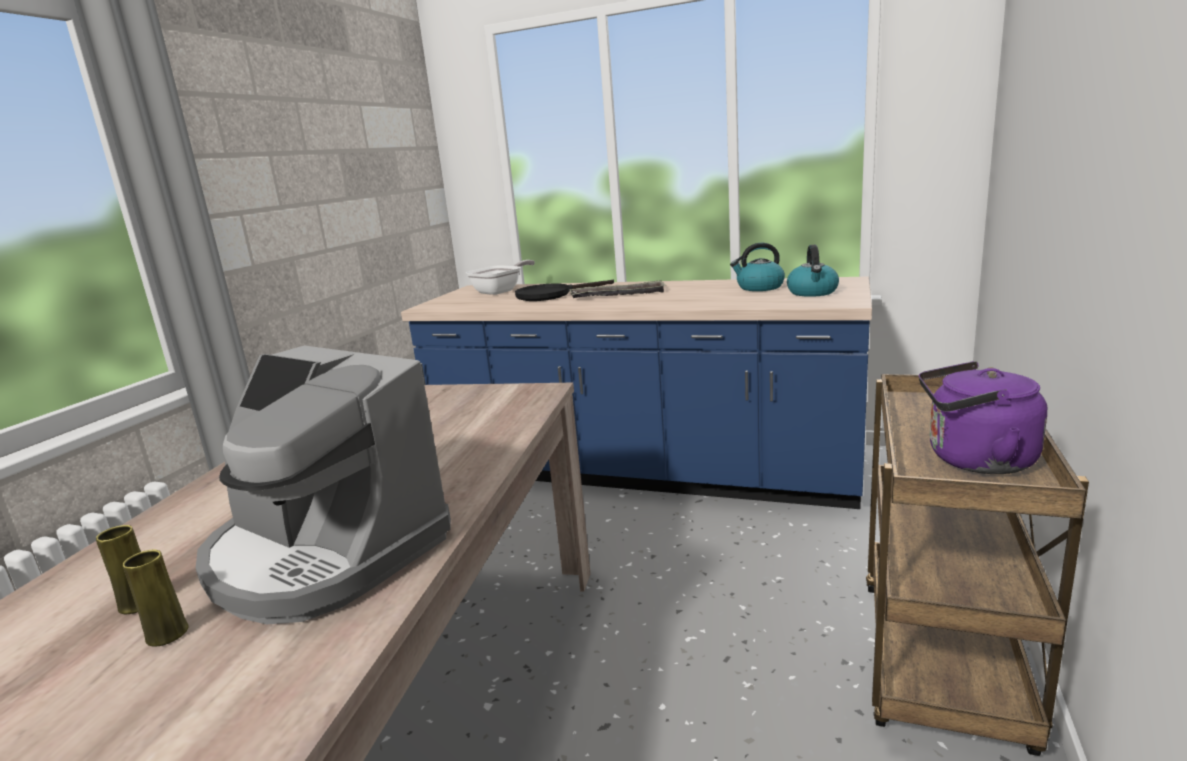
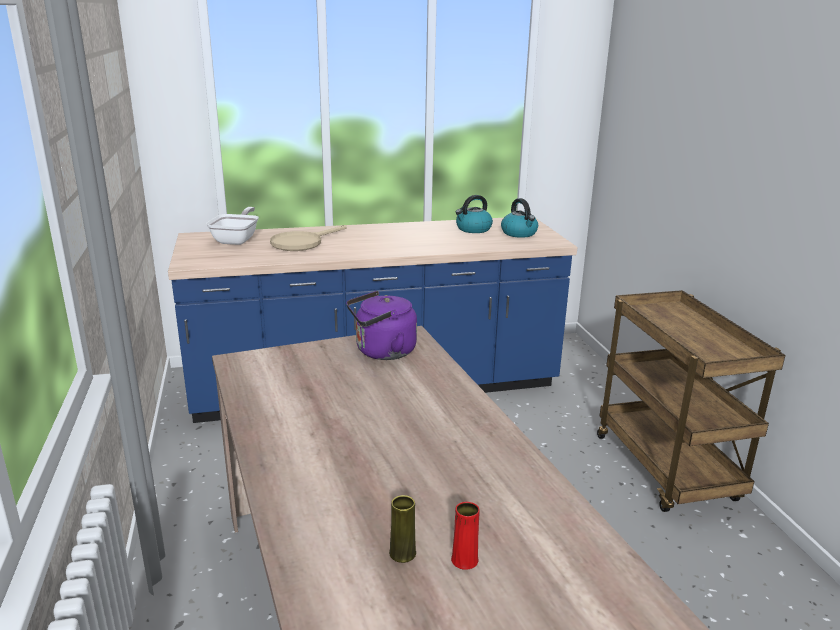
camera: 35 degrees left, 5 degrees up
(167, 634) = (464, 560): yellow vase -> red vase
(324, 554) = (471, 485): coffee machine -> none
(551, 295) = (302, 243): black frying pan -> beige frying pan
(618, 295) = (368, 241): tray -> none
(974, 460) = (711, 346): purple kettle -> purple kettle (382, 352)

